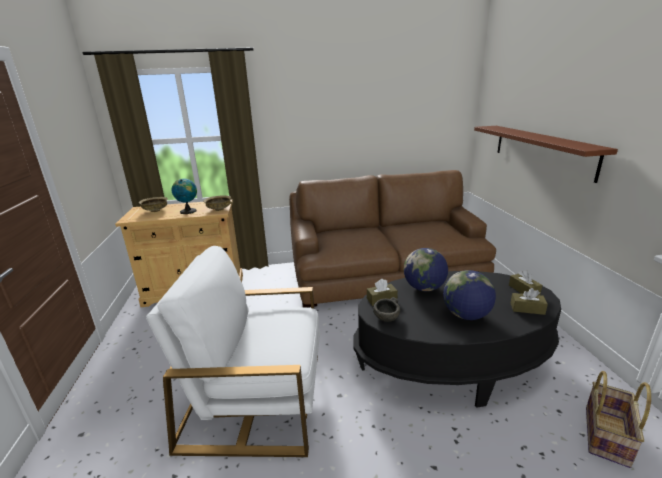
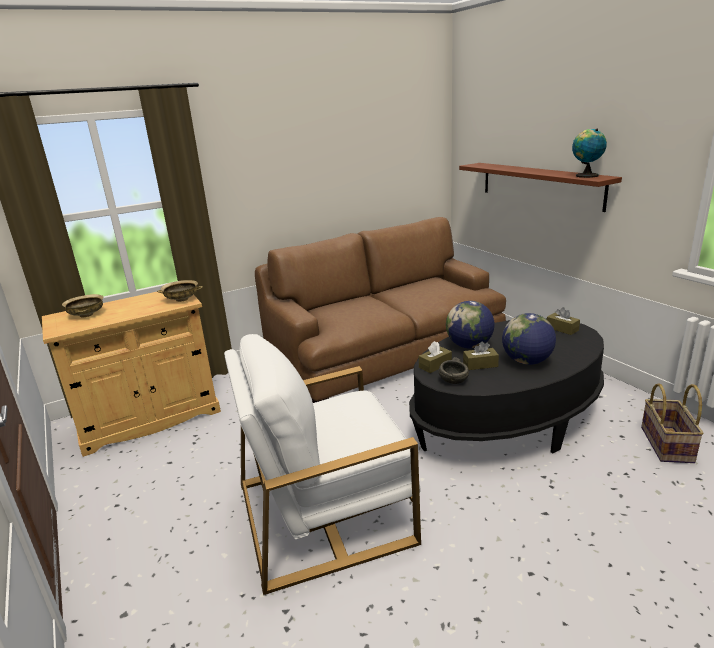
camera: 20 degrees left, 0 degrees up
(188, 211) = (138, 308): globe -> globe (585, 175)
(527, 309) = (575, 344): brown tissue box -> brown tissue box (480, 364)

